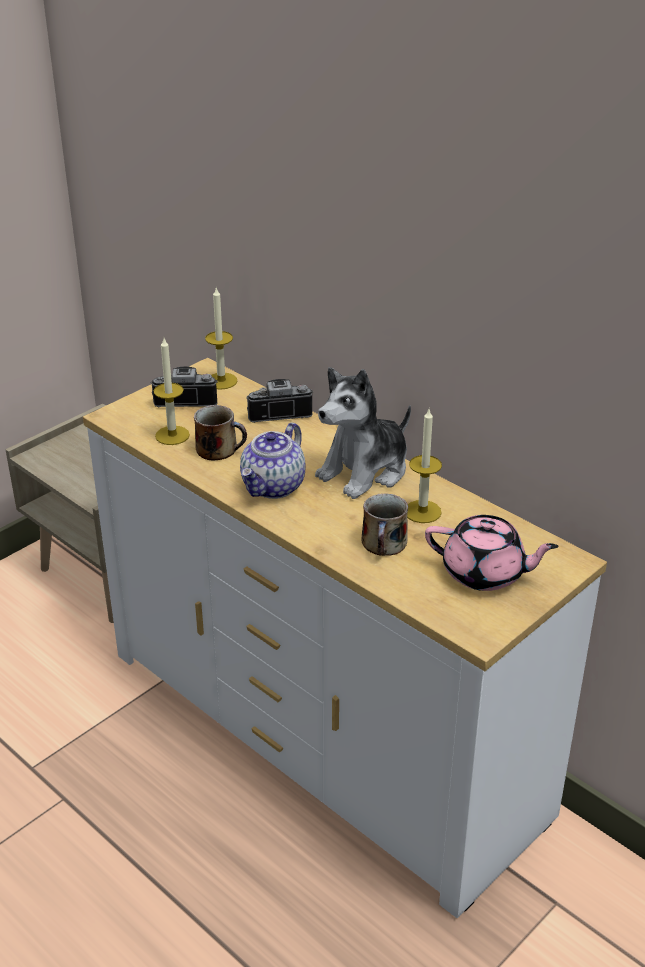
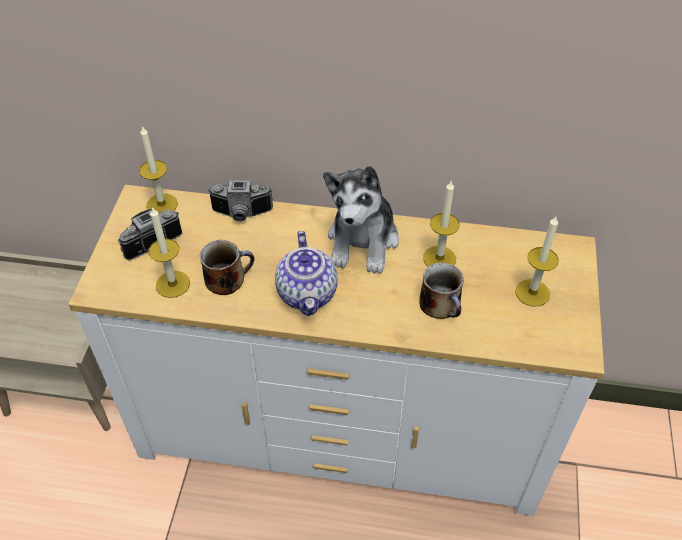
camera: 35 degrees left, 15 degrees up
(279, 412) = (241, 215): camera -> camera turned 135 degrees counterclockwise
(485, 573) = (532, 292): pink teapot -> candle

